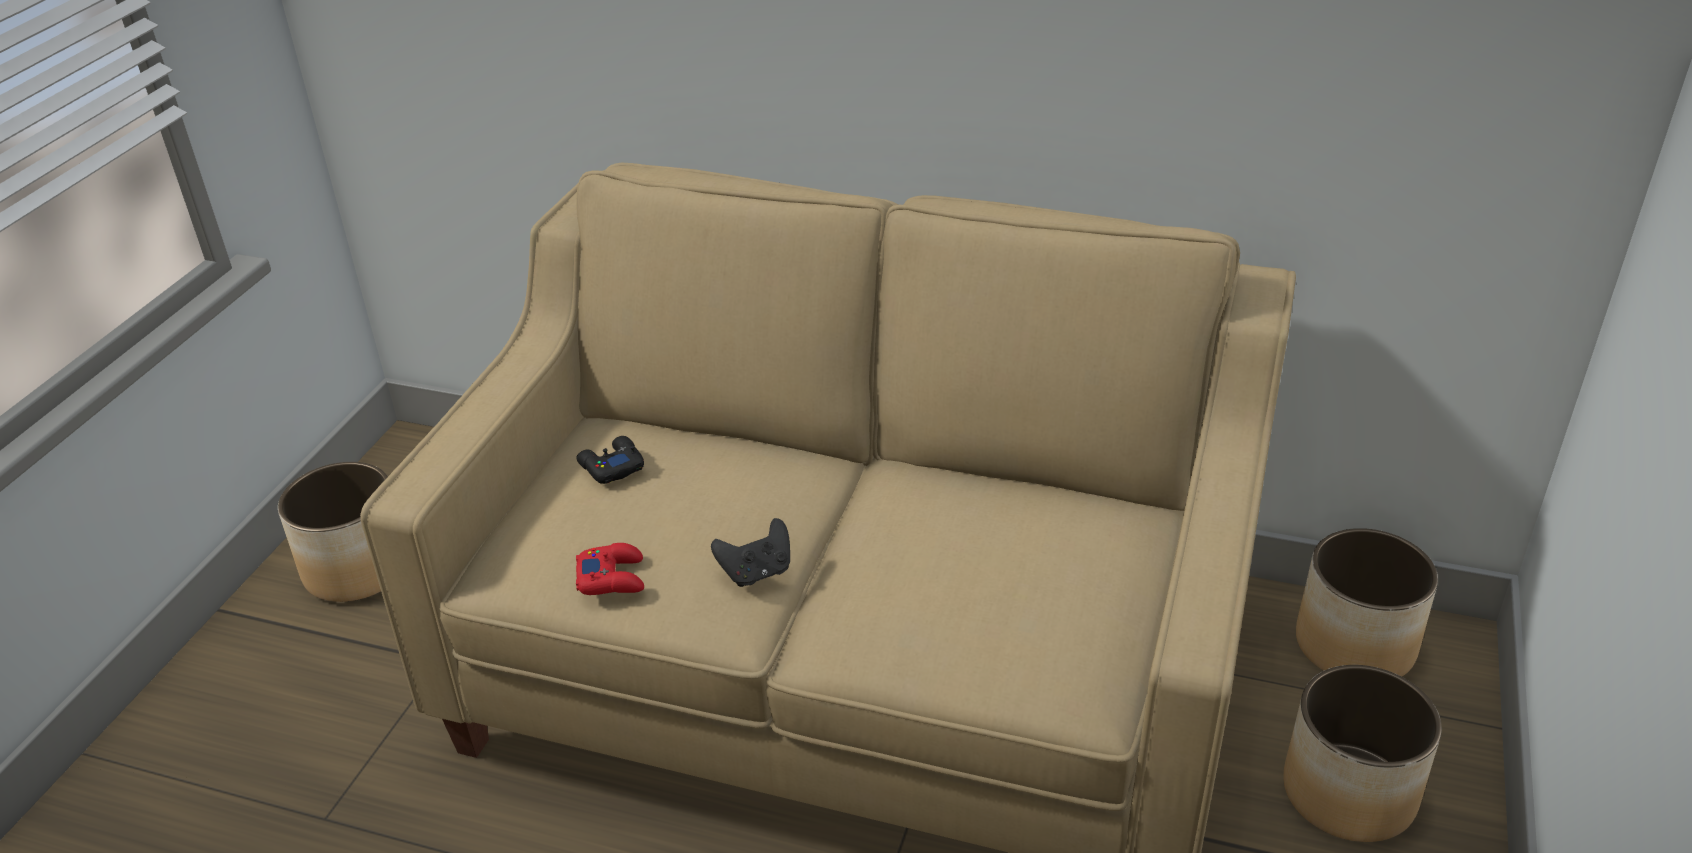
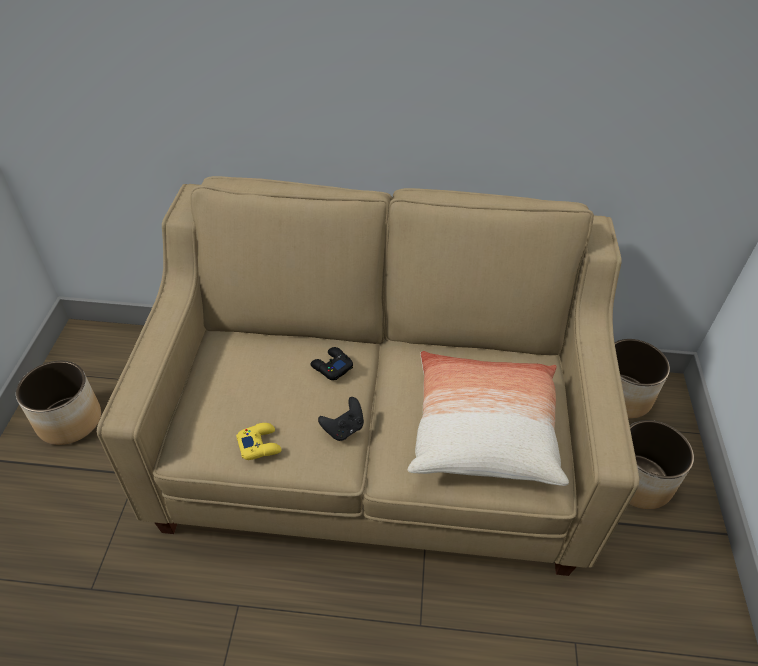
camera: 15 degrees left, 10 degrees up
(611, 466) = (237, 366): black game controller -> black game controller (331, 367)
(612, 577) = (259, 444): red game controller -> yellow game controller
(995, 602) = (483, 430): none -> pillow

